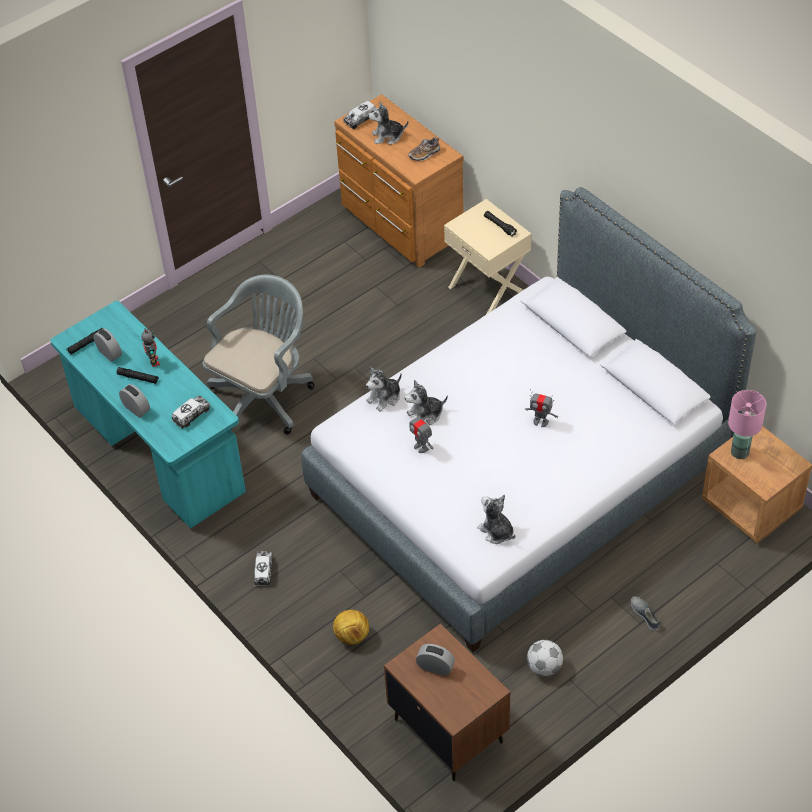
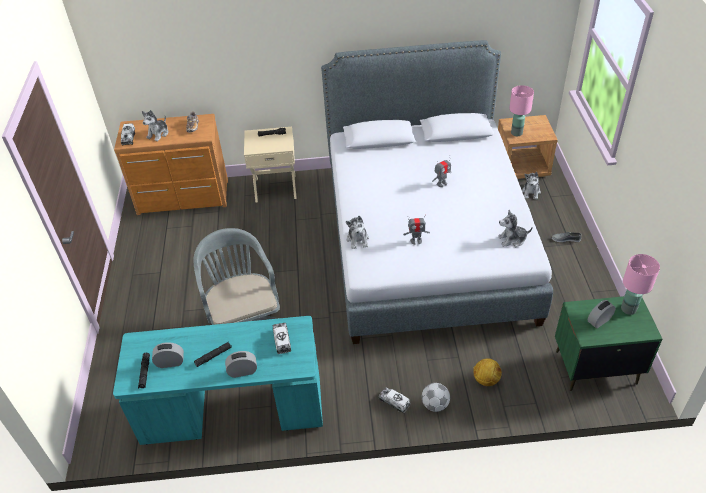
camera: 55 degrees left, 5 degrees down
(153, 362) = (208, 339): toy robot -> none
(425, 415) = (391, 227): plush toy -> plush toy (531, 192)
(448, 730) = (595, 367): brown nightstand -> green nightstand
(476, 688) = (629, 309): none -> pink table lamp
(544, 667) = (575, 298): football -> football (435, 404)

